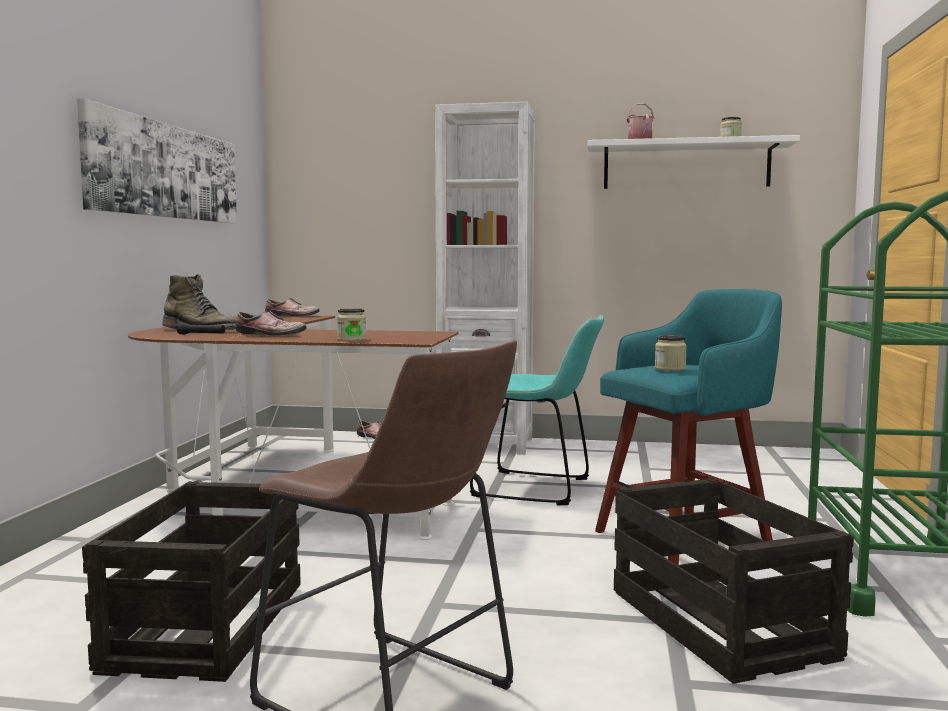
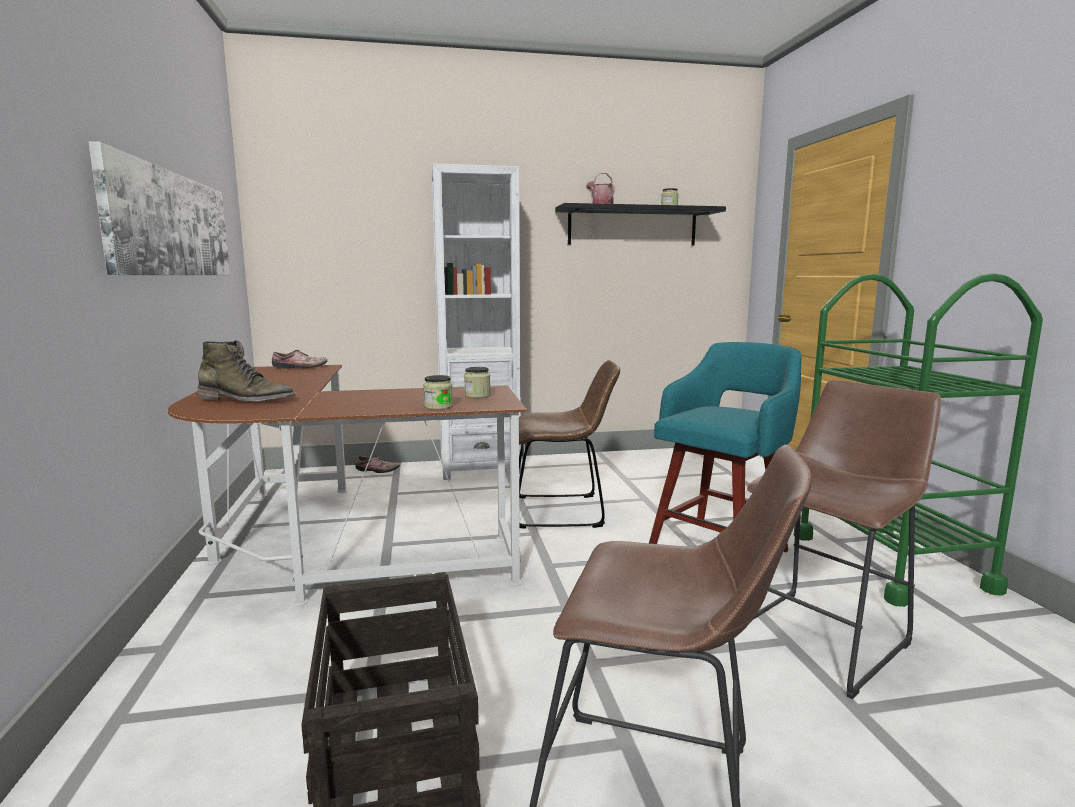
camera: 20 degrees left, 5 degrees up
(201, 334) = (261, 408): black flashlight -> none
(270, 335) = (338, 403): shoe -> none
(538, 488) = (563, 511): turquoise chair -> brown chair
(670, 369) = (720, 415): jar -> jar (477, 395)
(686, 166) = (632, 227): white shelf -> black shelf
(721, 624) = (824, 636): crate -> brown stool

